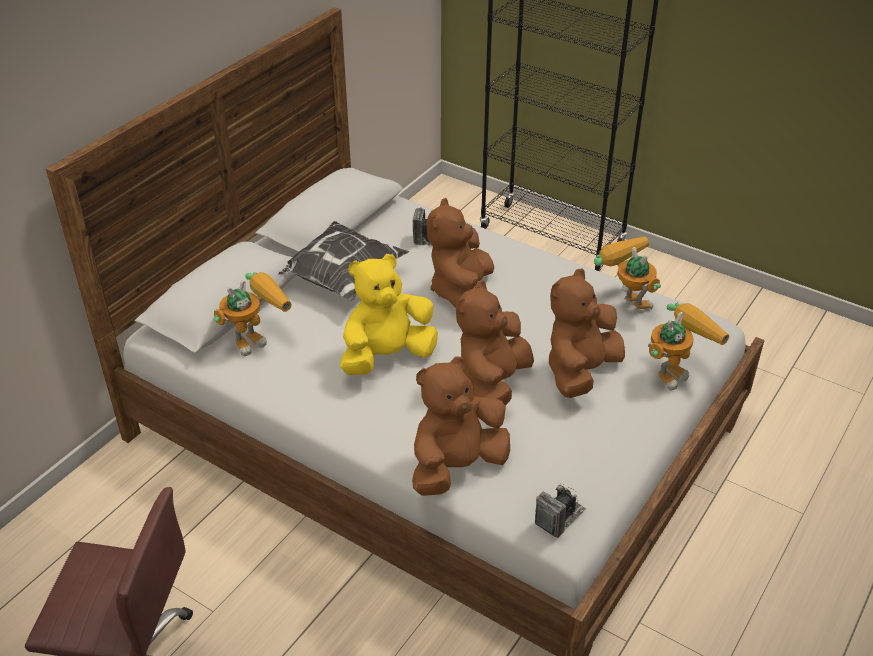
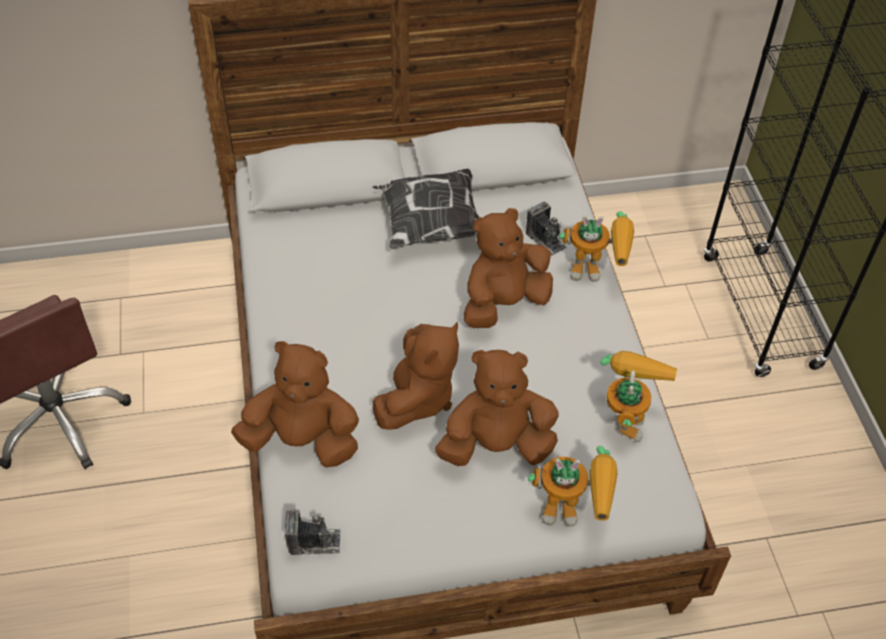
camera: 45 degrees right, 10 degrees up
(257, 337) = (312, 229): toy robot -> toy robot (596, 270)
(387, 356) = (374, 314): yellow plush toy -> none
(492, 383) = (417, 398): brown plush toy -> brown plush toy turned 135 degrees clockwise

